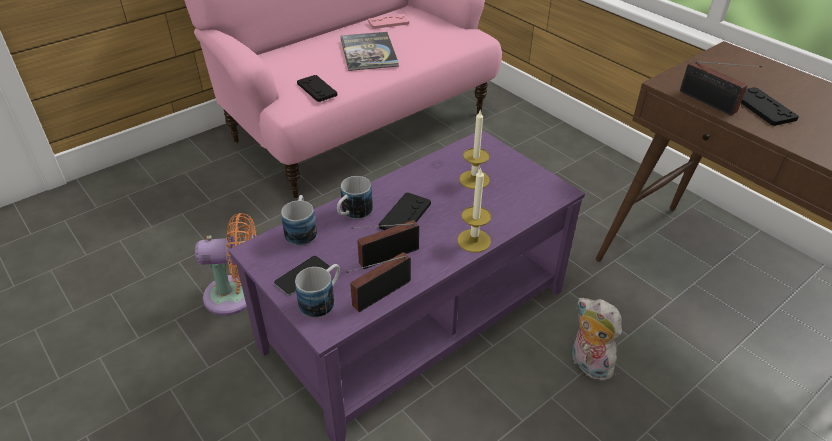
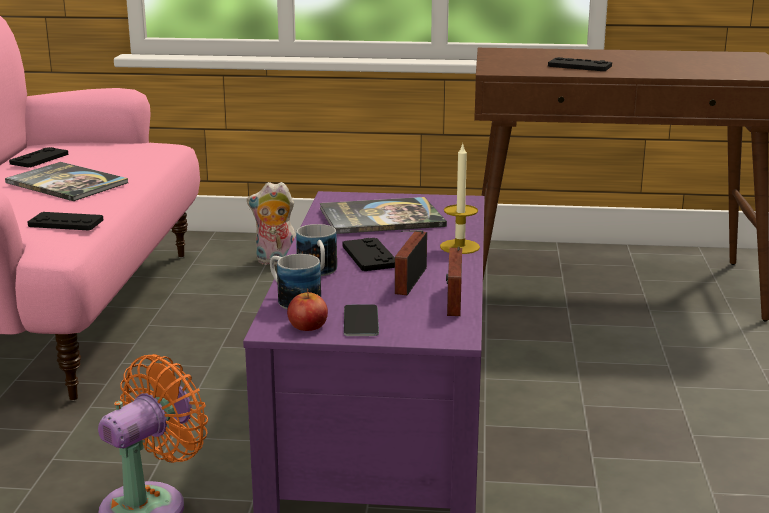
camera: 45 degrees left, 20 degrees down
(273, 259) = (307, 325): none -> apple
(322, 300) = (413, 324): mug -> none
(388, 22) = (39, 159): pink game controller -> black game controller
(474, 179) = (381, 218): candle -> book
(587, 364) = (574, 372): plush toy -> plush toy (275, 262)
(710, 103) = (544, 72): radio -> none

